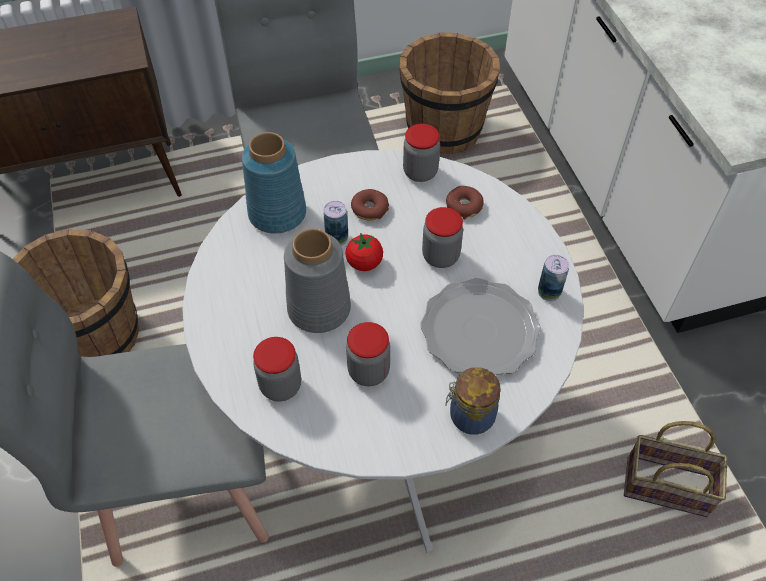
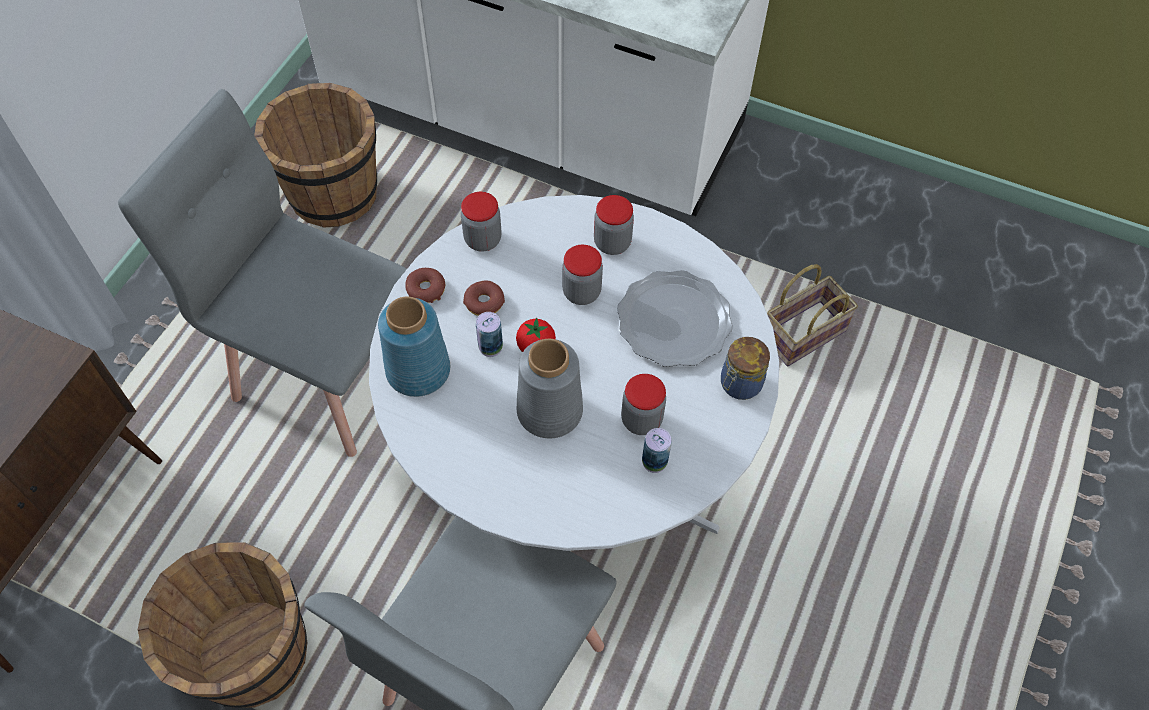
camera: 50 degrees left, 5 degrees up
(280, 386) = (598, 489): jar -> jar (612, 243)
(464, 206) = (549, 239): donut -> donut (426, 289)
(549, 292) = (682, 252): can -> can (654, 462)

